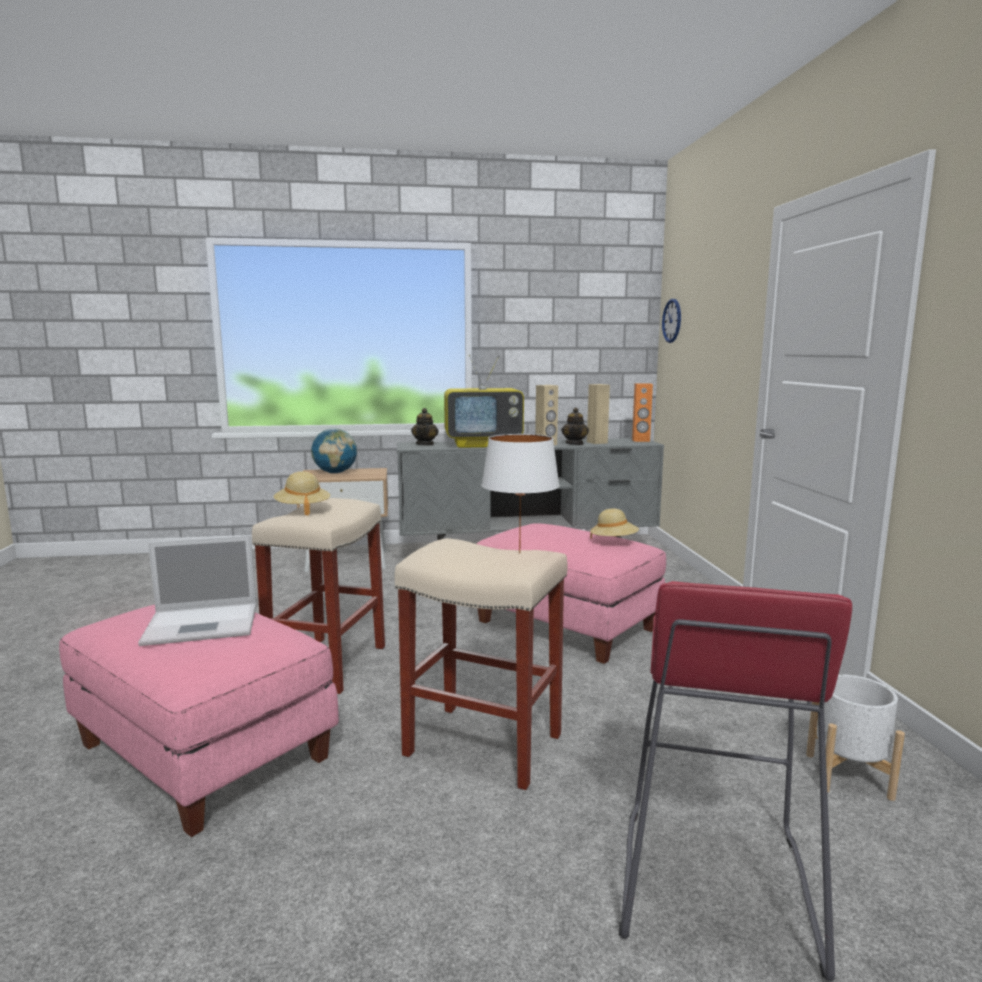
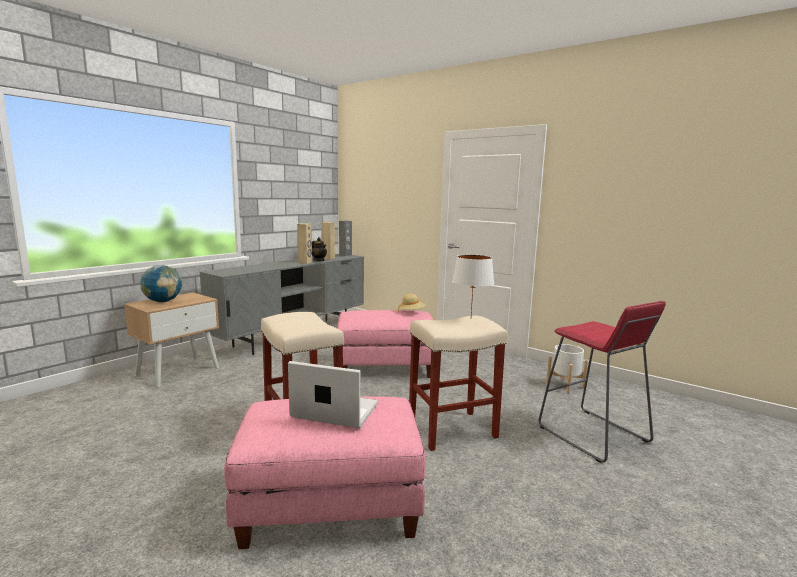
camera: 45 degrees left, 0 degrees up
(204, 624) = (333, 410): laptop -> laptop turned 105 degrees counterclockwise
(302, 509) = (291, 323): beige hat -> none
(425, 444) = (228, 270): teapot -> none
(483, 445) = (268, 266): television -> none
(641, 440) = (345, 255): orange speaker -> grey speaker
(672, 320) = (353, 183): wall clock -> none

